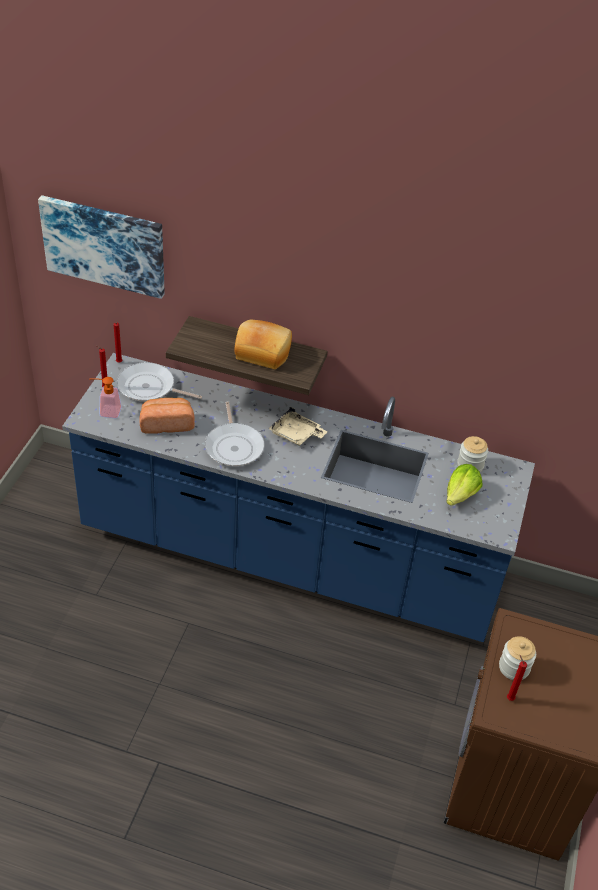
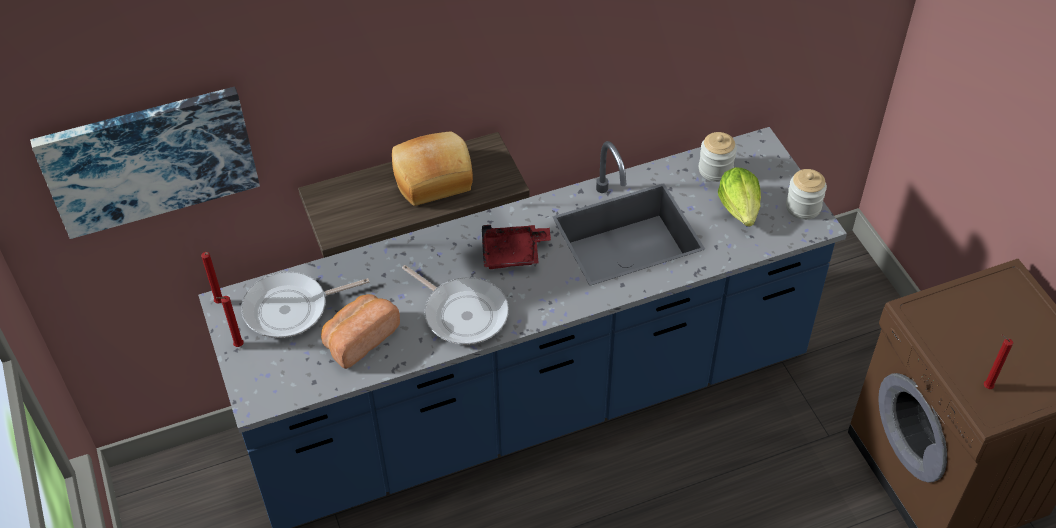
camera: 35 degrees left, 5 degrees up
(106, 411) = (272, 373): soap dispenser -> none
(296, 434) = (513, 254): beige tray -> red tray
(514, 667) = (960, 353): jar -> jar (803, 207)

